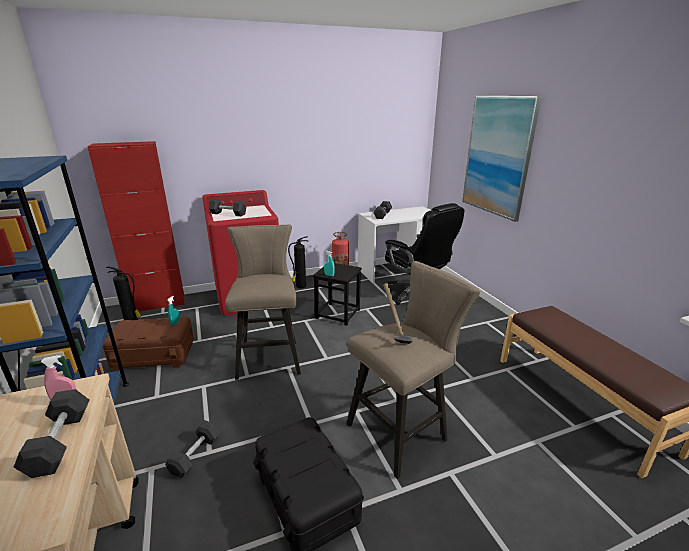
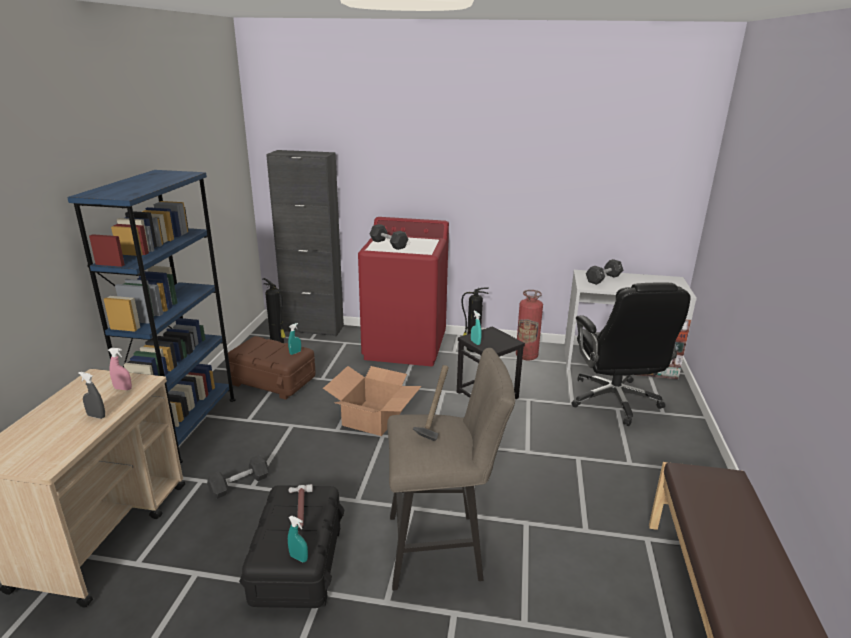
camera: 30 degrees right, 0 degrees up
(60, 442) = (96, 416): black dumbbell -> grey spray bottle
(158, 304) = (313, 328): red cabinet -> black cabinet
(269, 356) = (373, 418): beige stool -> cardboard box
(300, 447) = (300, 509): none -> hammer
(338, 488) = (299, 558): none -> turquoise spray bottle
(497, 156) = (760, 225): picture -> none

